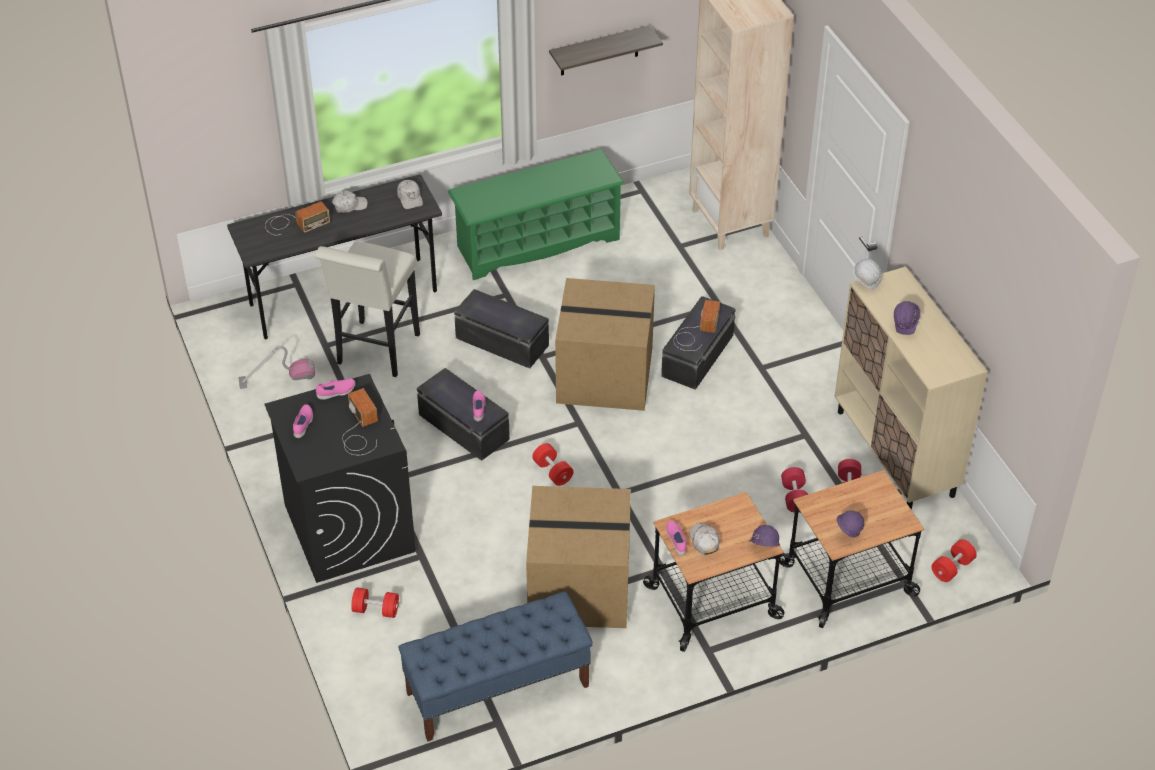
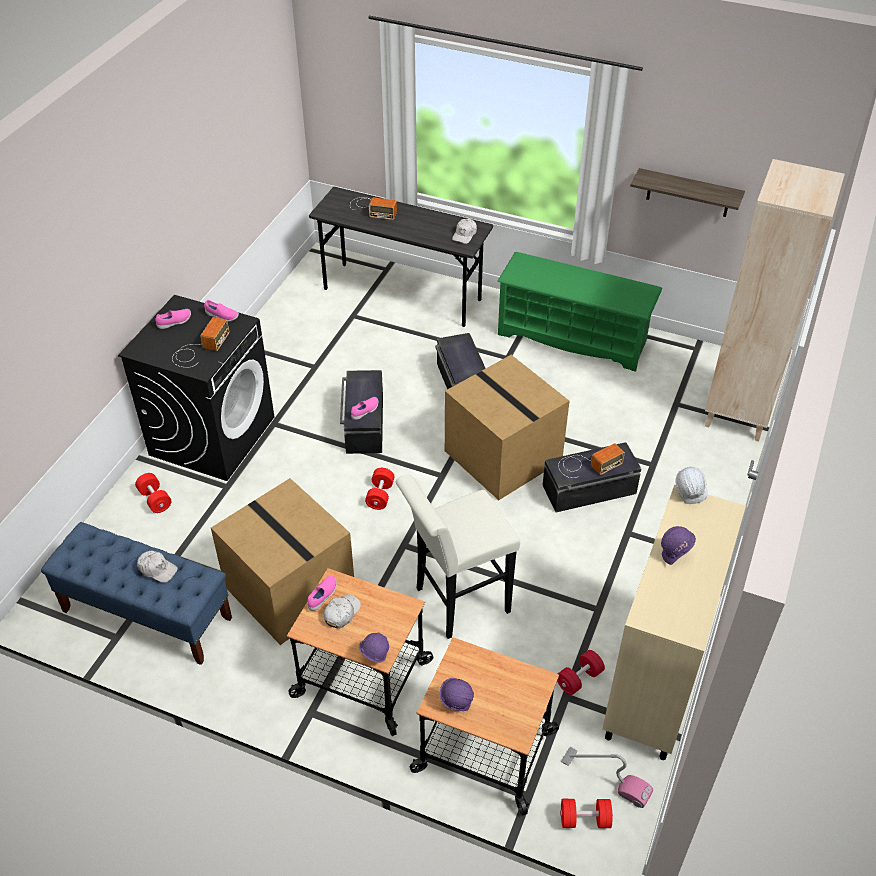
camera: 45 degrees right, 0 degrees up
(277, 378) = (300, 316): vacuum cleaner -> vacuum cleaner (606, 777)
(349, 206) = (420, 217): white cap -> white cap (157, 569)
(376, 353) = (375, 340): white stool -> white stool (456, 602)
(794, 497) = (527, 650): red dumbbell -> none

